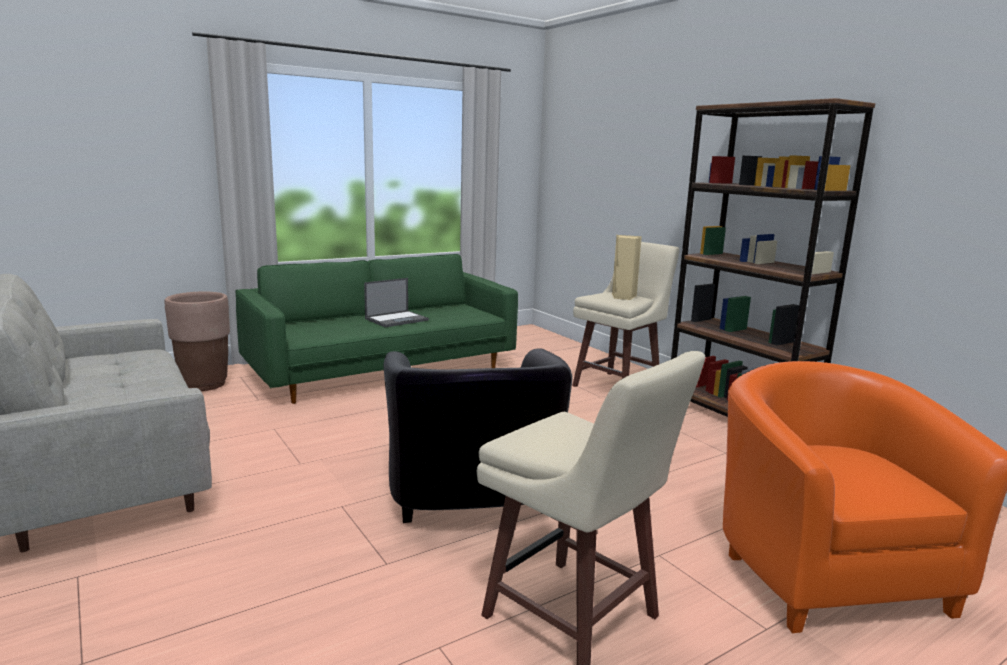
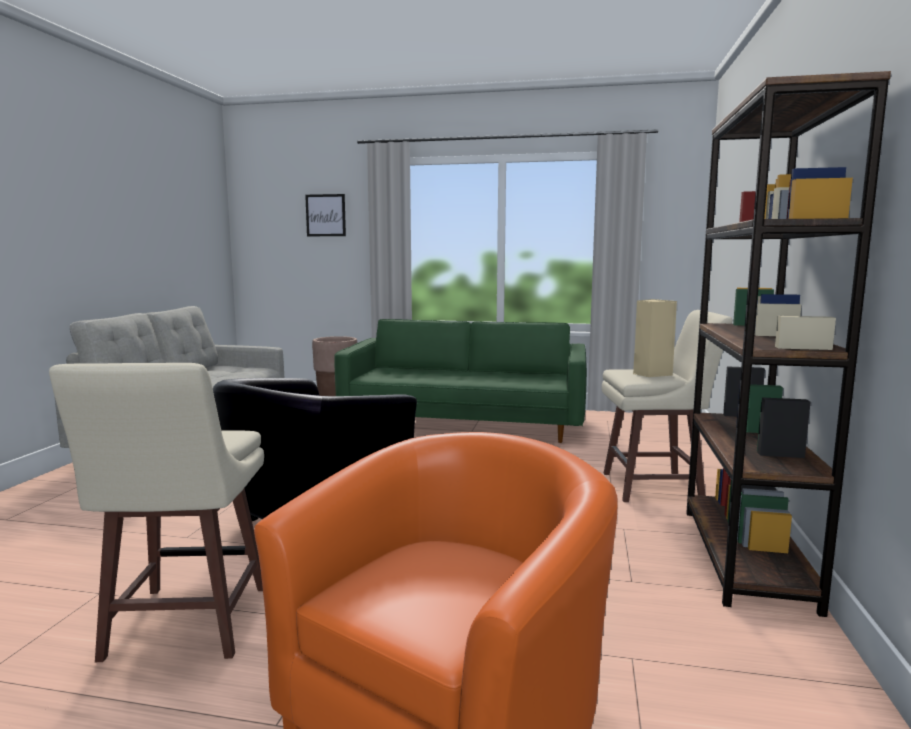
camera: 45 degrees right, 5 degrees down
(137, 128) = (325, 215): none -> picture
(397, 319) = (469, 376): laptop -> none

